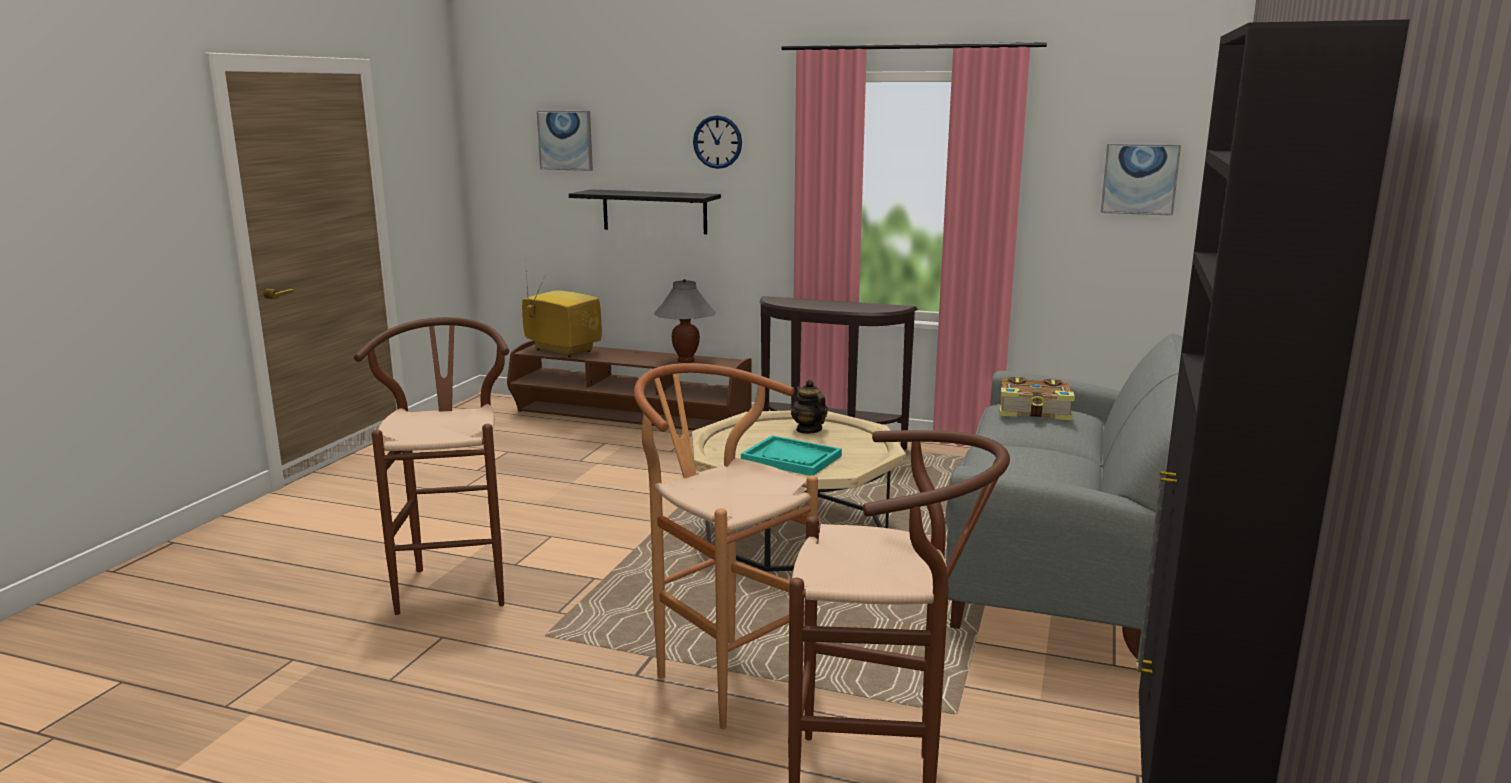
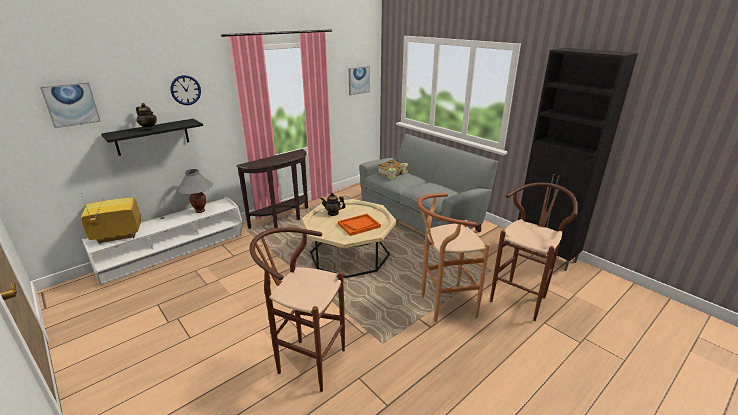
camera: 60 degrees left, 10 degrees up
(630, 419) = (175, 254): brown tv stand -> white tv stand
(637, 193) = (149, 128): none -> teapot
(791, 458) = (359, 225): turquoise tray -> orange tray

